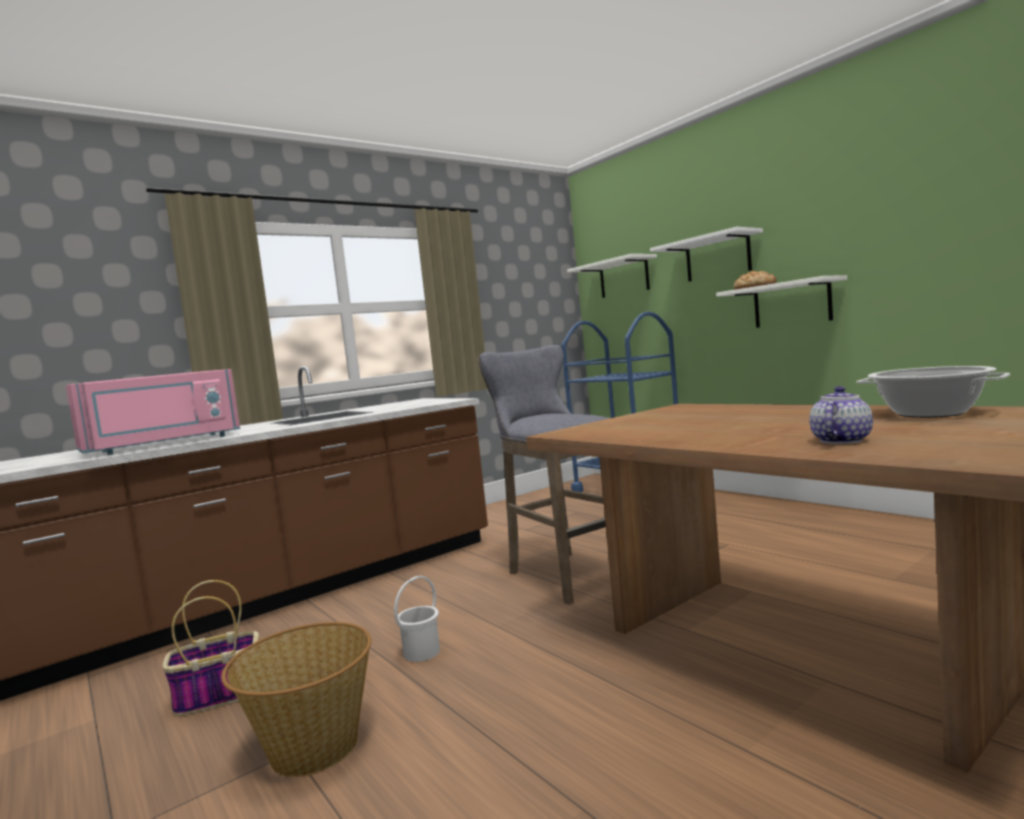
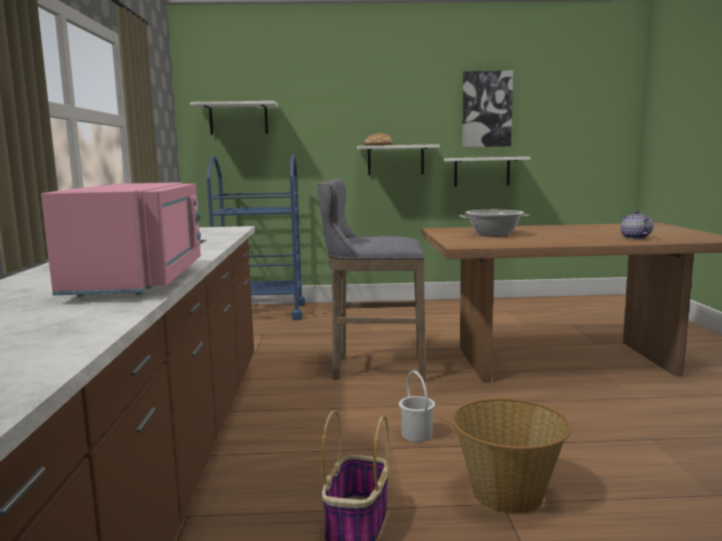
camera: 55 degrees left, 5 degrees up
(717, 257) = (337, 117): white shelf -> white shelf (481, 171)
(931, 413) = (602, 227): cooking pot -> cooking pot (493, 234)
(937, 203) = (486, 109): none -> picture

